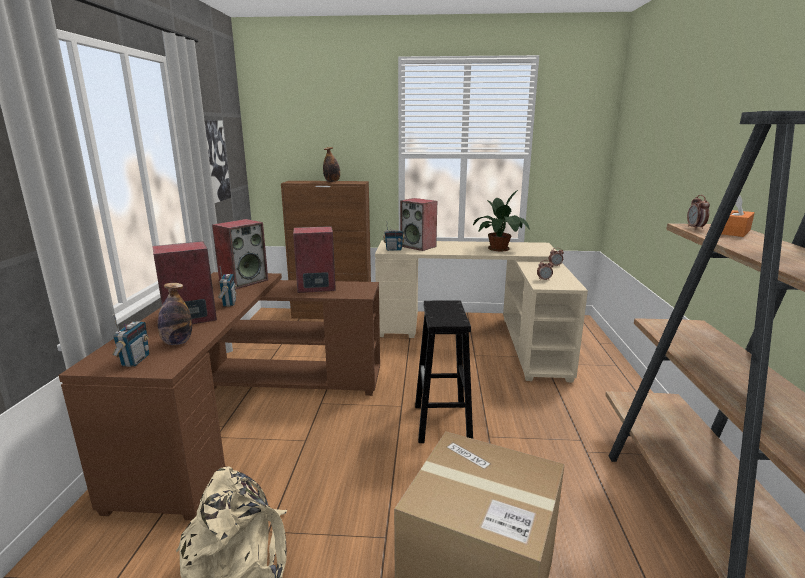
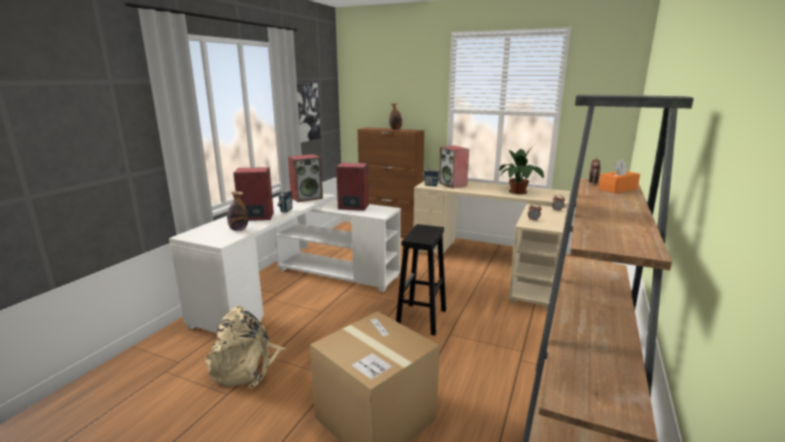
camera: 20 degrees right, 0 degrees up
(135, 360) = (210, 236): radio -> none
(249, 412) = (297, 288): brown desk -> white desk

